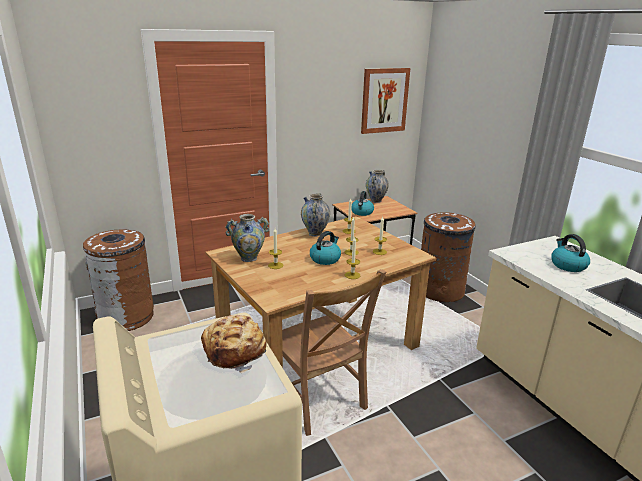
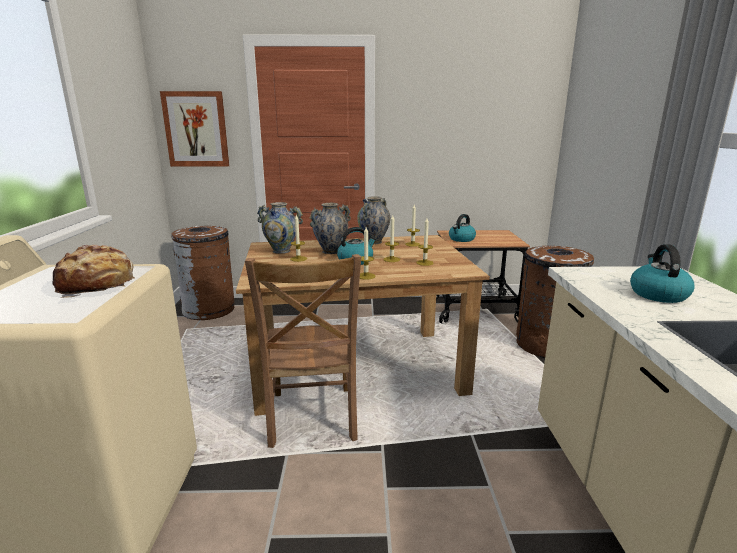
camera: 25 degrees right, 5 degrees down
(375, 201) = (489, 232): vase -> vase (331, 251)
(384, 100) = (509, 116): picture -> picture (196, 129)

